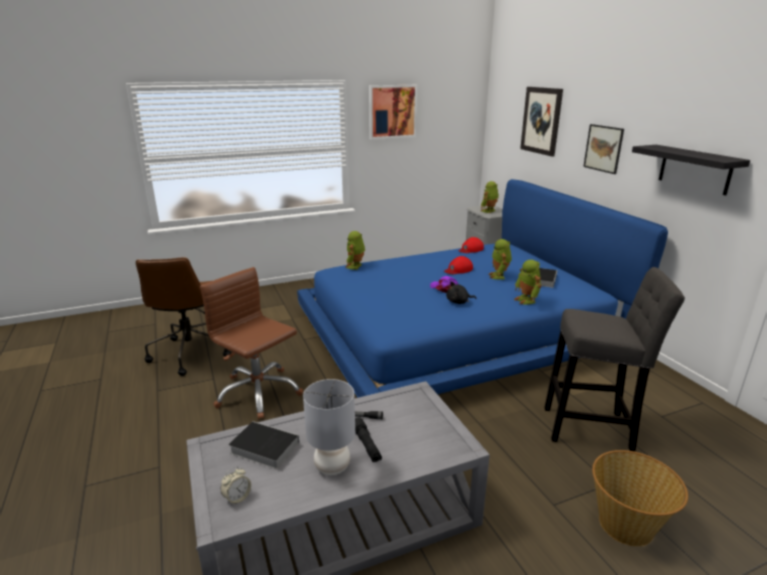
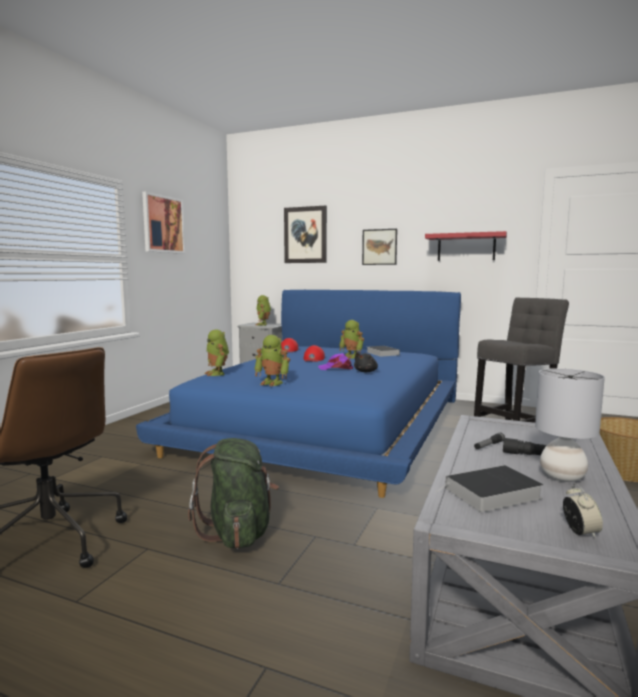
camera: 45 degrees left, 15 degrees down
(258, 393) = (238, 532): brown office chair -> green backpack
(527, 300) = (403, 362): toy robot -> toy robot (272, 383)
(695, 169) = (466, 247): black shelf -> red shelf

